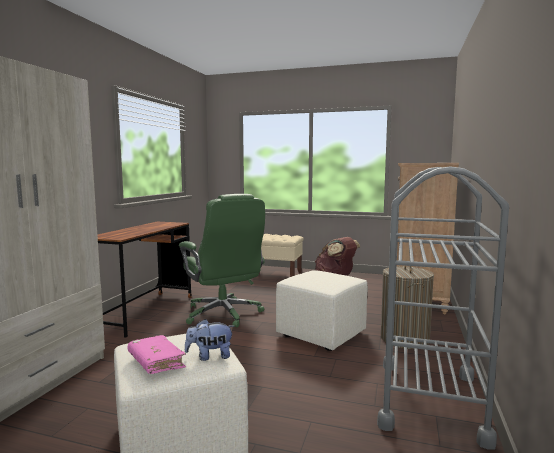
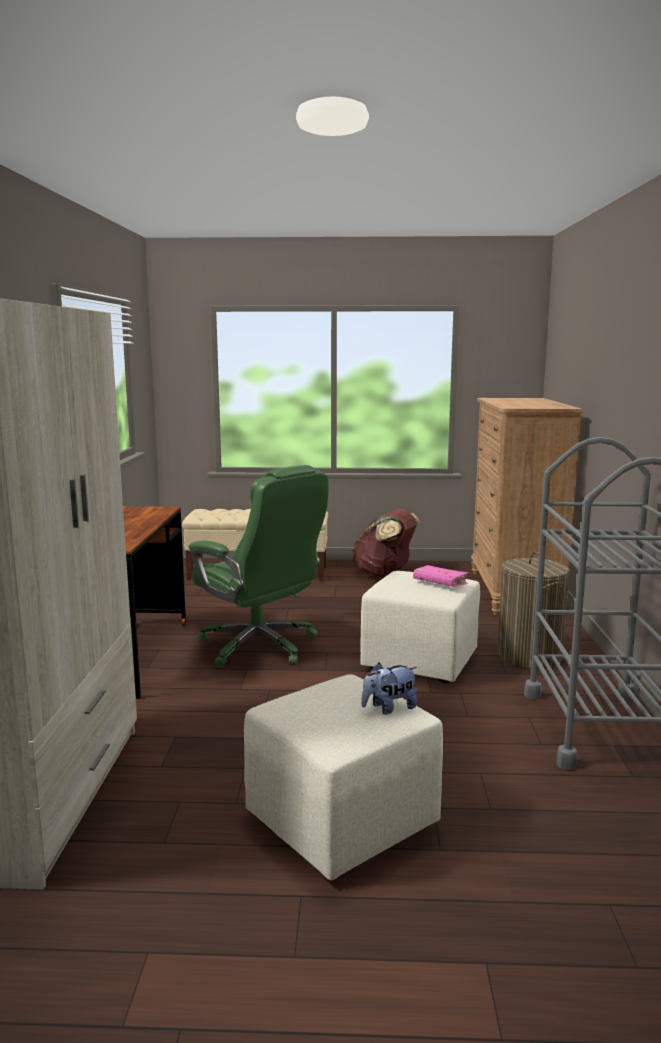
camera: 15 degrees left, 5 degrees up
(156, 362) = (334, 723): pink book -> pink book (440, 583)

